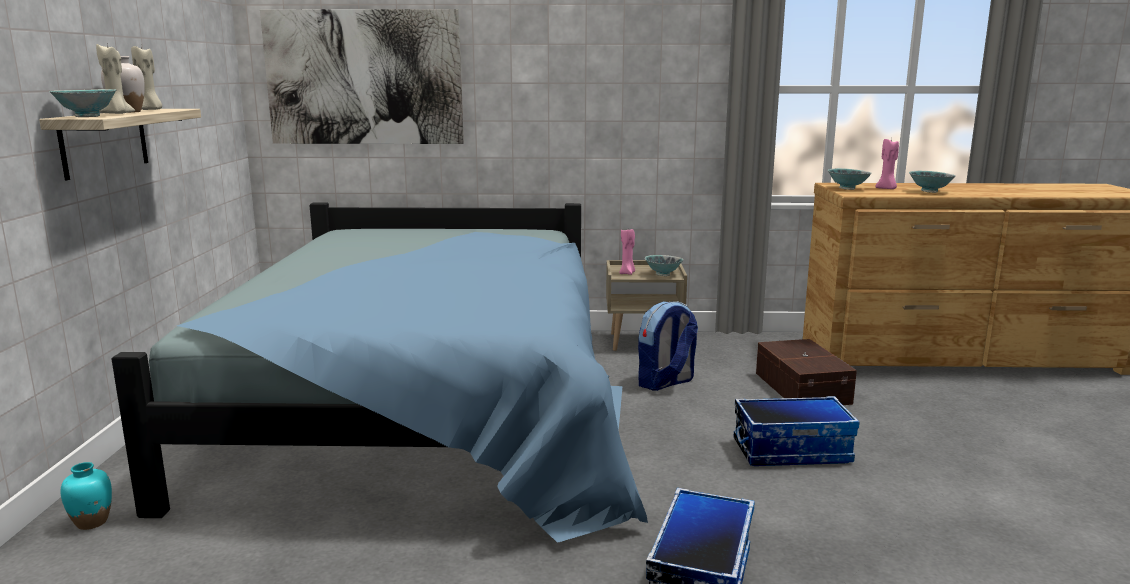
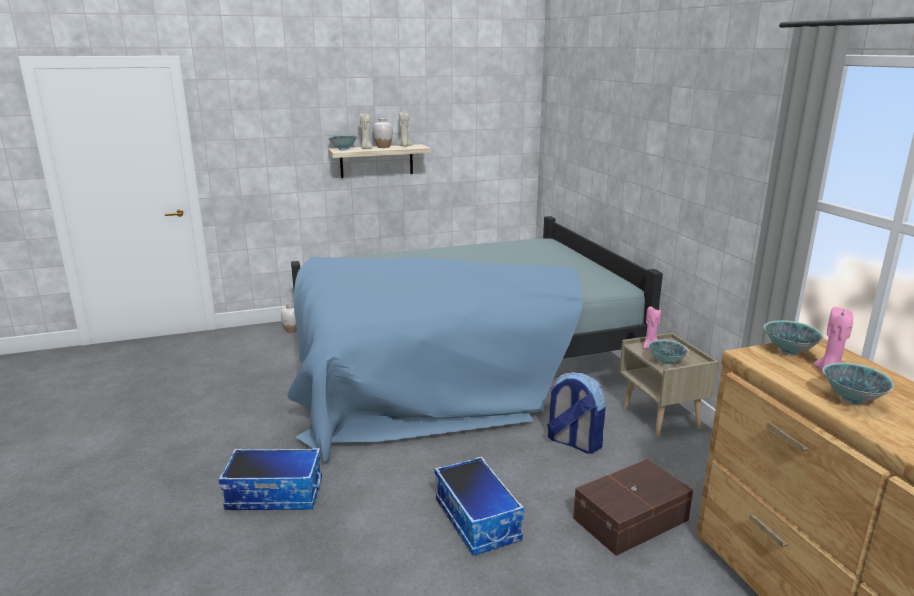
camera: 70 degrees right, 5 degrees up
(92, 522) = (292, 330): turquoise vase -> white vase
(364, 77) = (580, 133): picture -> none

